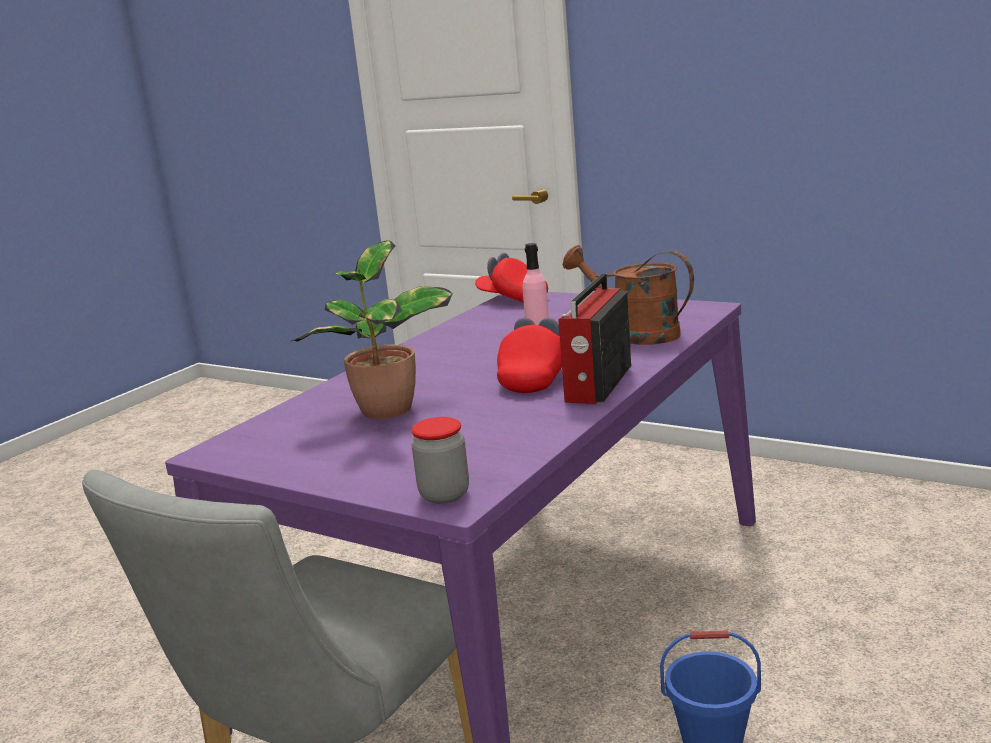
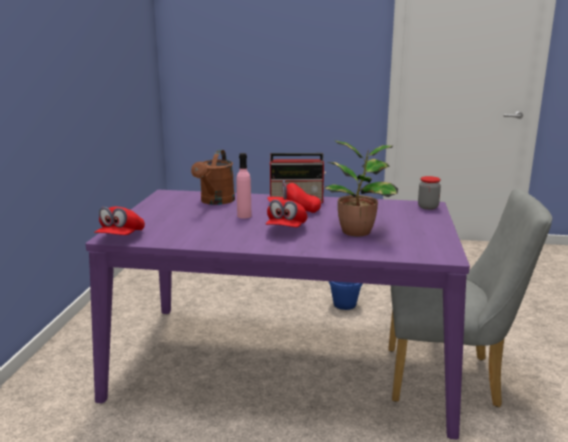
camera: 115 degrees left, 0 degrees up
(449, 369) = (286, 229): none -> red cap

